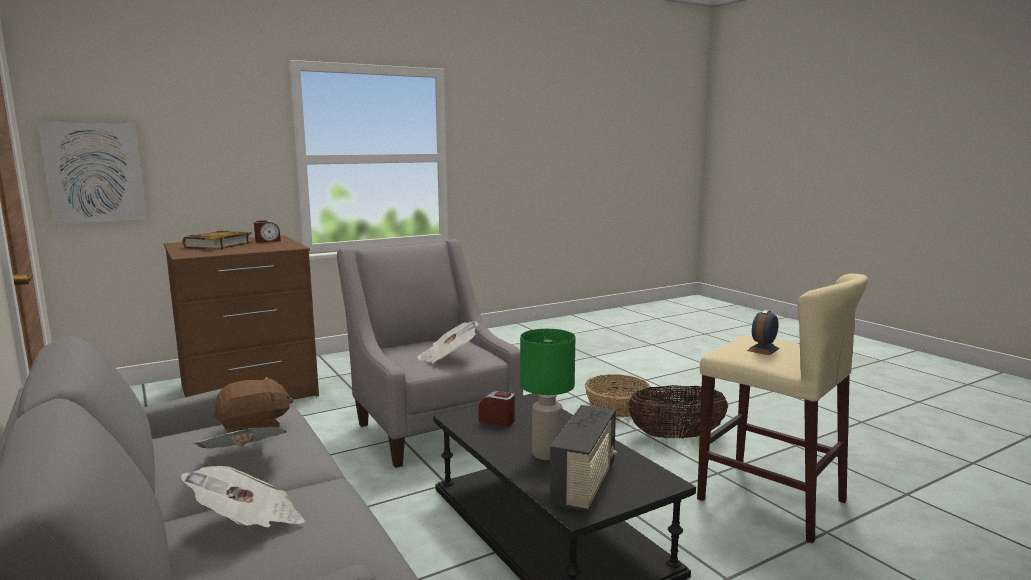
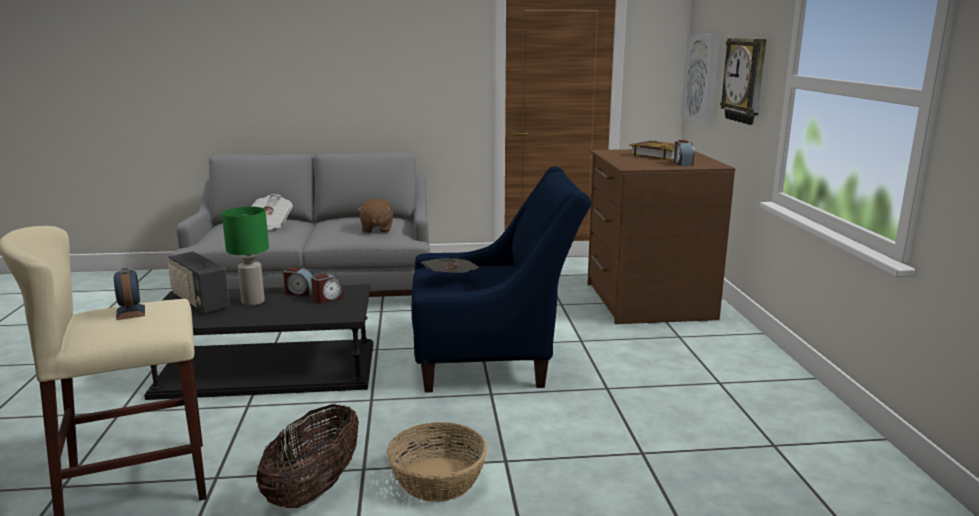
camera: 115 degrees right, 5 degrees up
(218, 165) = (746, 80): none -> wall clock
(243, 460) = (333, 226): newspaper -> none
(431, 426) = (493, 360): grey armchair -> blue armchair
(493, 440) = (299, 292): none -> alarm clock

